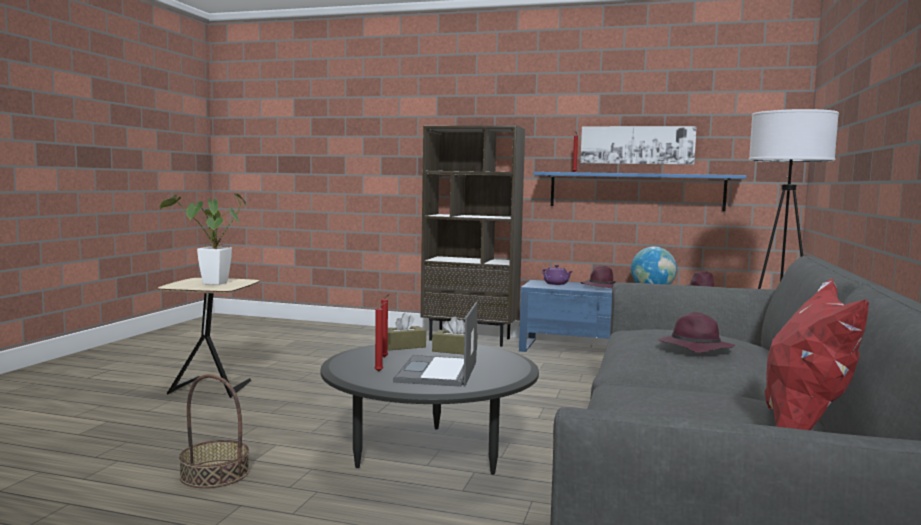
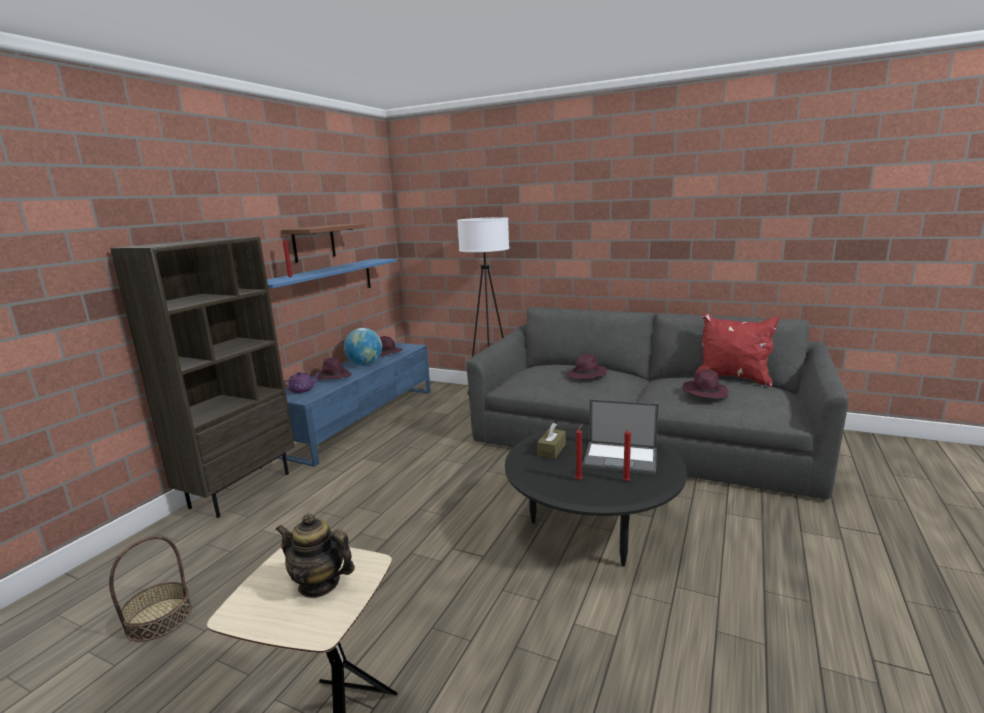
camera: 80 degrees left, 10 degrees up
(212, 284) = (319, 584): potted plant -> teapot
(214, 474) = (657, 662): basket -> basket (159, 619)
(403, 346) = (536, 471): brown tissue box -> none
(637, 145) = (313, 243): picture -> brown shelf
(672, 401) = (705, 392): none -> purple hat

